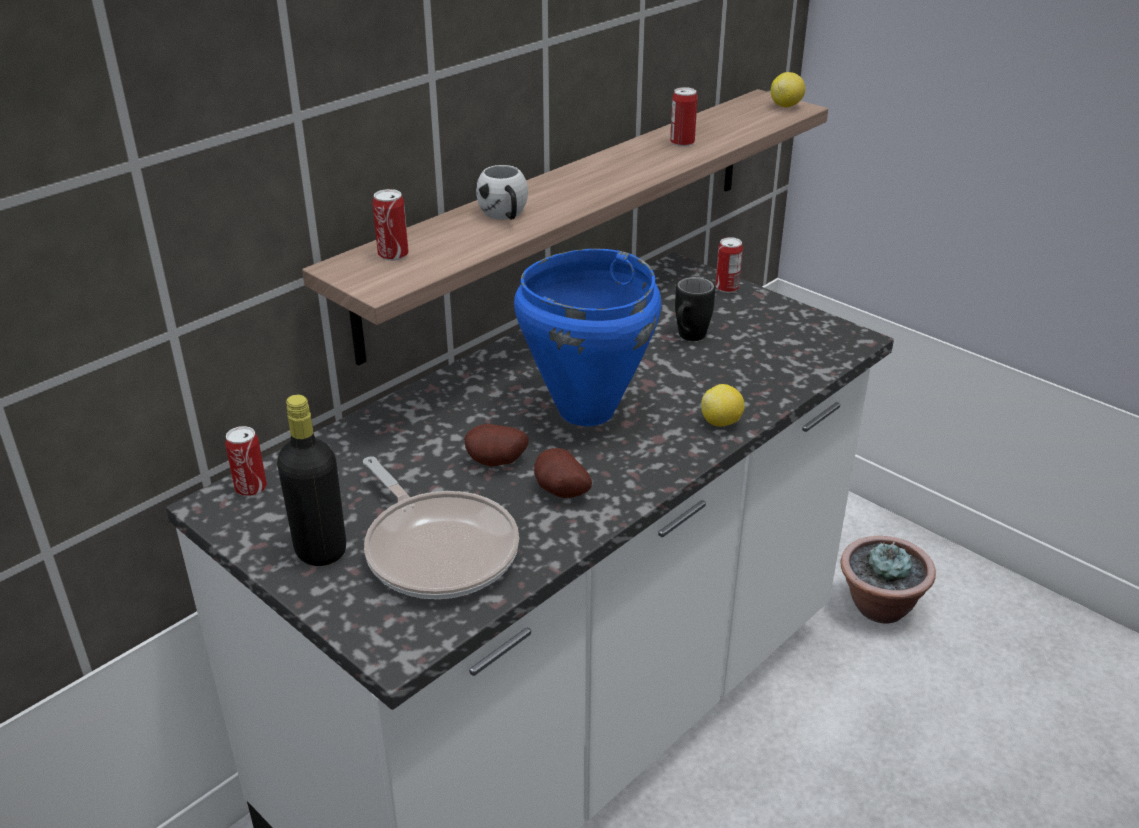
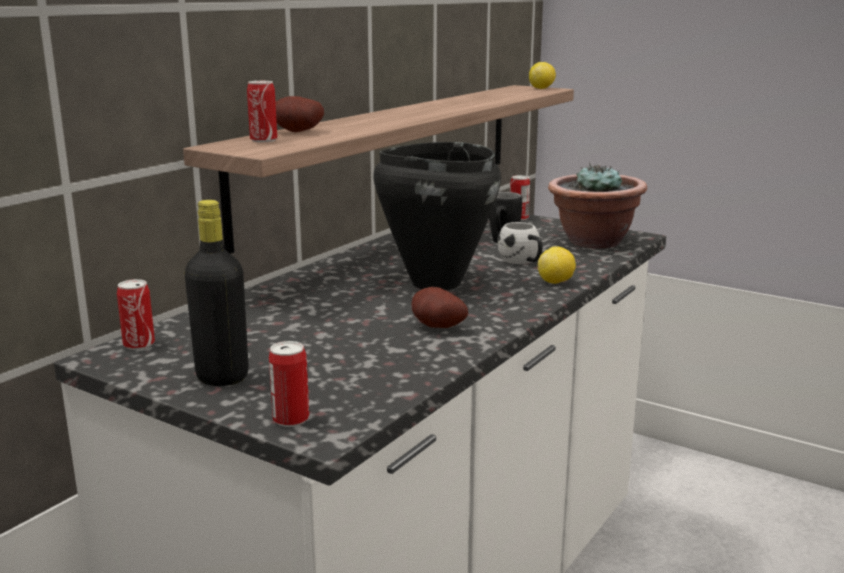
camera: 10 degrees left, 15 degrees down
(438, 549) = (337, 367): frying pan -> none
(496, 464) = (370, 315): potato -> potato (298, 132)
(505, 216) = (351, 125): white mug -> white mug (522, 262)
(585, 411) = (435, 283): blue cooking pot -> black cooking pot
(682, 142) = (473, 100): can -> can (291, 419)
(879, 606) = (663, 503): potted plant -> potted plant (593, 241)

